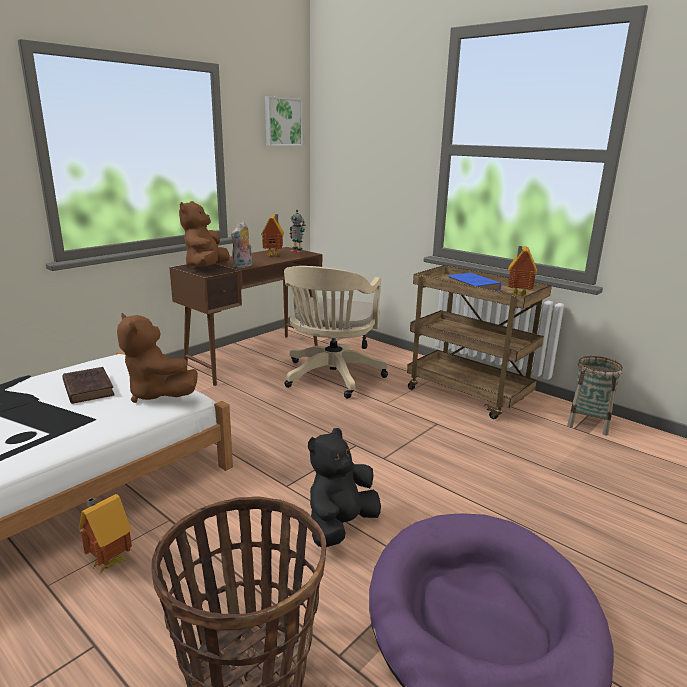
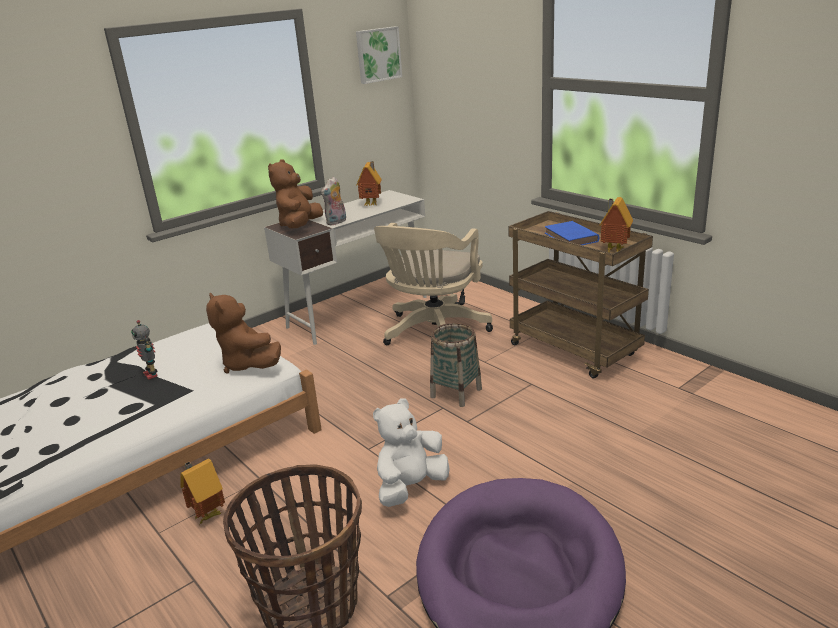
camera: 10 degrees right, 5 degrees up
(88, 388) = (187, 358): brown book -> none
(255, 358) = (359, 311): brown desk -> white desk
(297, 252) = (398, 197): toy robot -> toy robot (152, 374)
(340, 525) = (411, 487): black plush toy -> white plush toy
(588, 423) = (697, 382): basket -> basket (456, 393)

